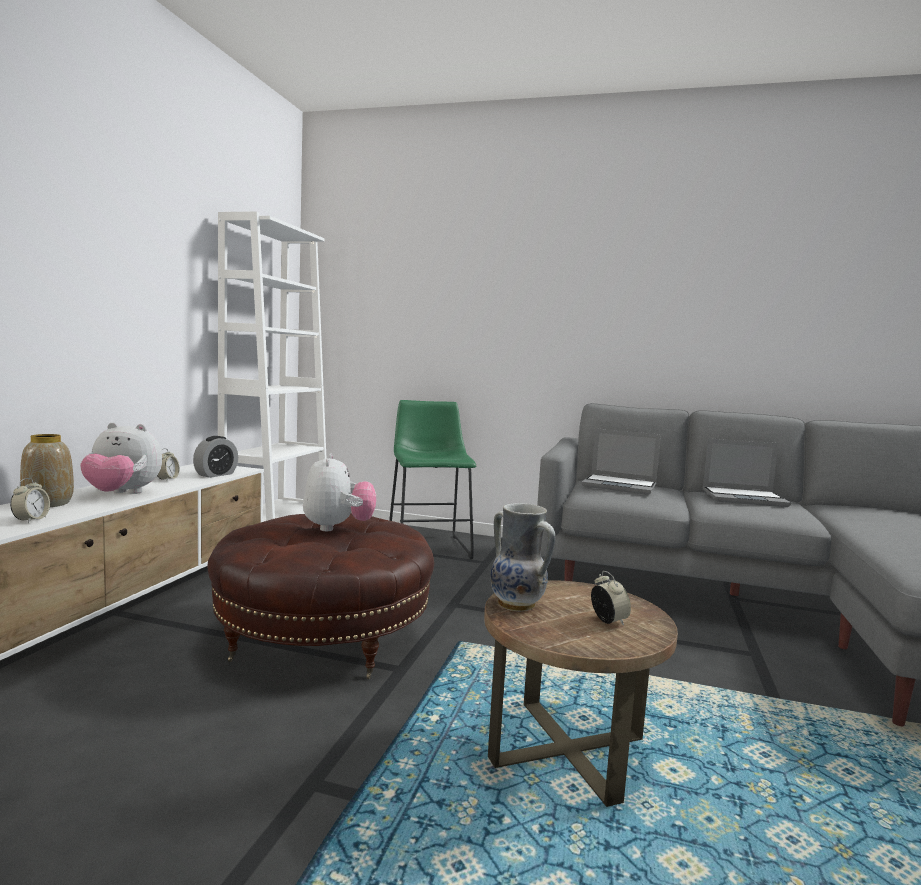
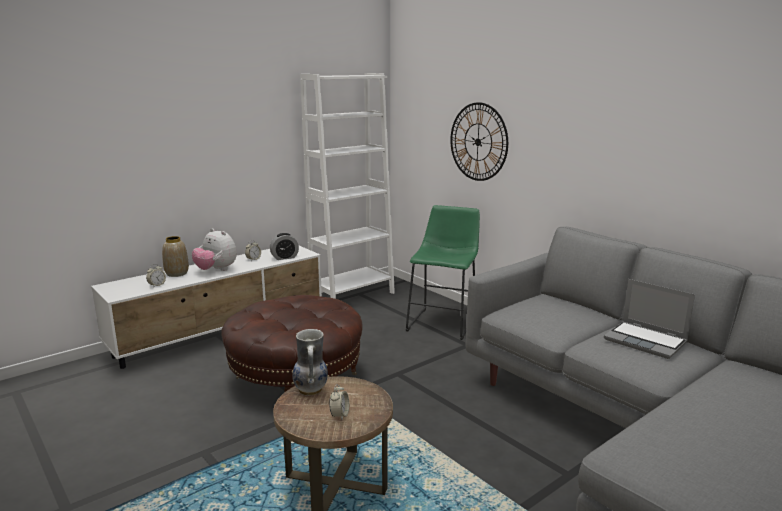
camera: 35 degrees right, 10 degrees up
(338, 528) = (302, 312): plush toy -> none
(446, 324) = (478, 142): none -> wall clock
(620, 486) = (549, 308): laptop -> none

